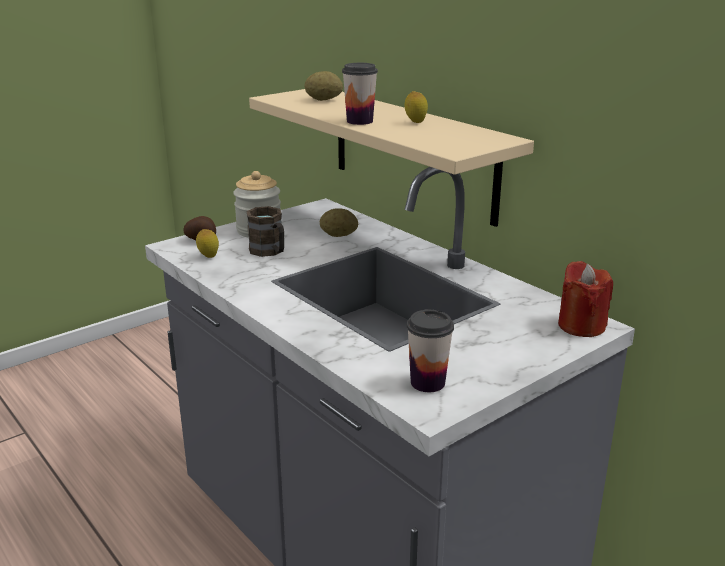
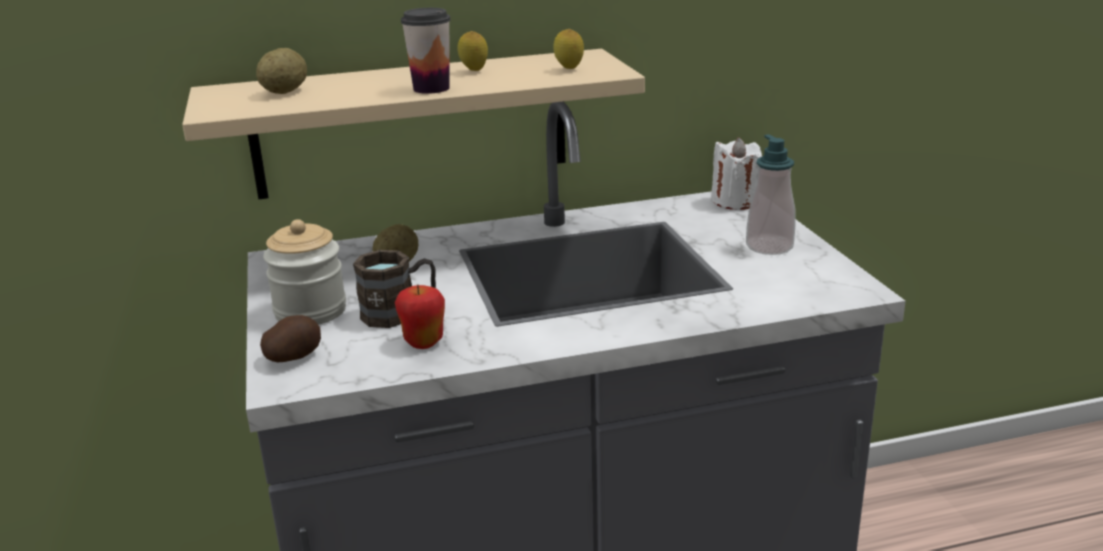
camera: 65 degrees left, 0 degrees up
(208, 257) = (365, 359): lemon -> lemon (569, 69)
(236, 266) = (423, 342): none -> apple
(427, 383) = (808, 282): cup -> none
(491, 355) = (769, 246): none -> soap dispenser
(581, 326) = (735, 202): red candle -> white candle

